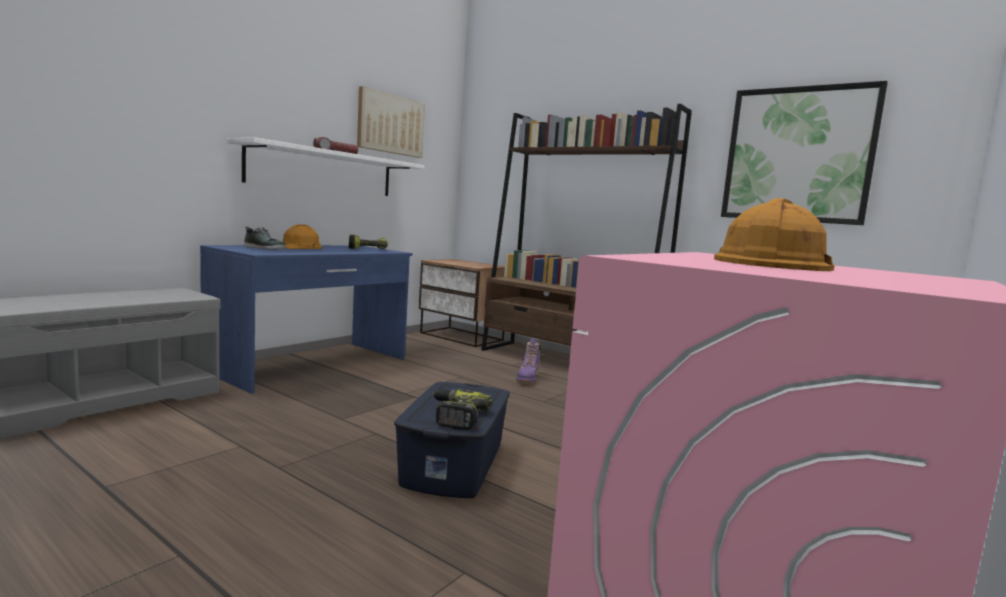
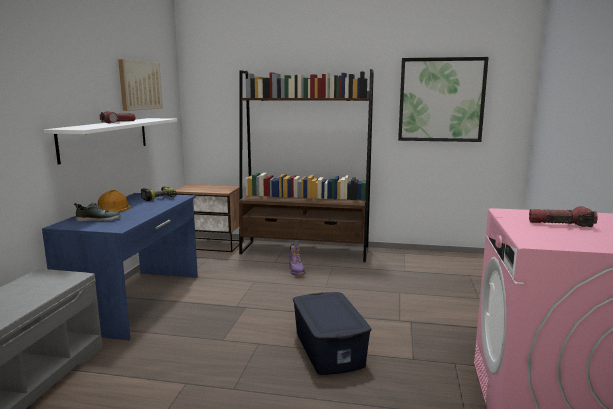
camera: 25 degrees left, 5 degrees up
(455, 416) = (341, 321): power drill -> none
(774, 264) = (561, 225): orange hard hat -> flashlight

